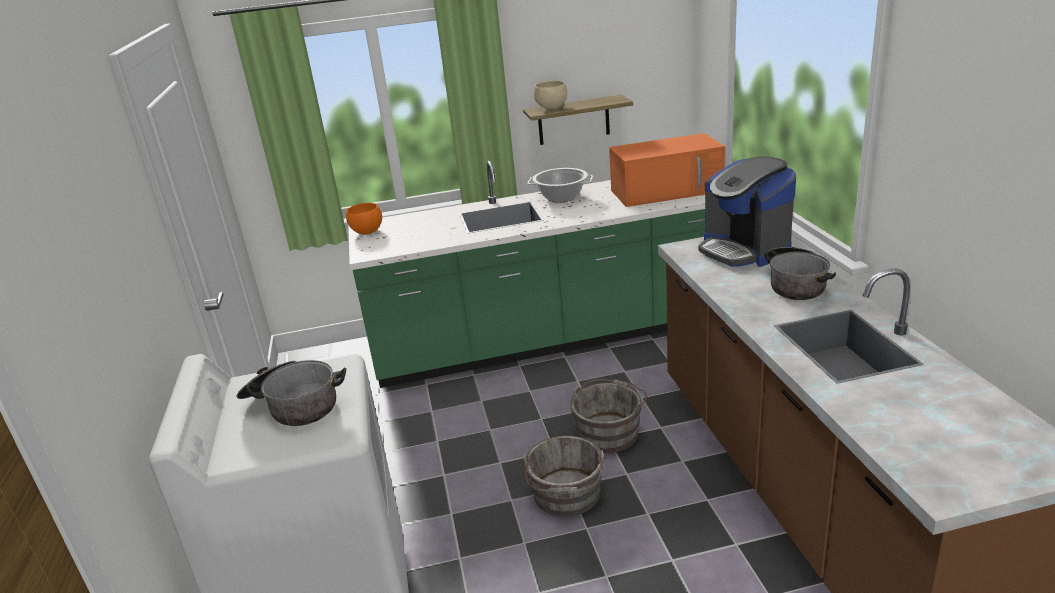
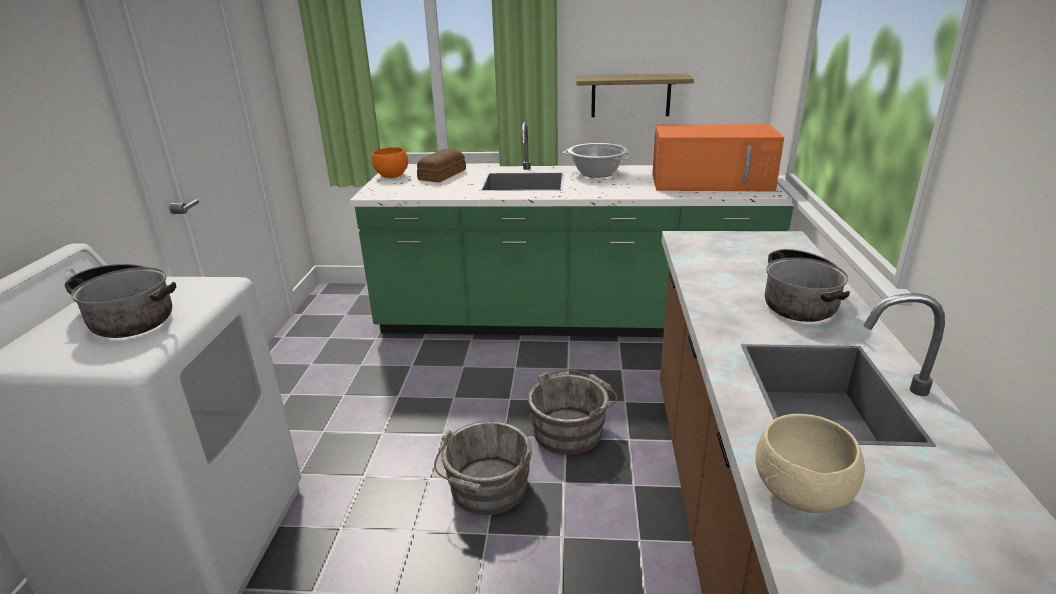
camera: 15 degrees right, 0 degrees up
(415, 223) = (441, 175): none -> bread
(552, 108) = (605, 77): beige bowl -> beige bowl (803, 497)
(744, 250) = (760, 252): coffee machine -> none

